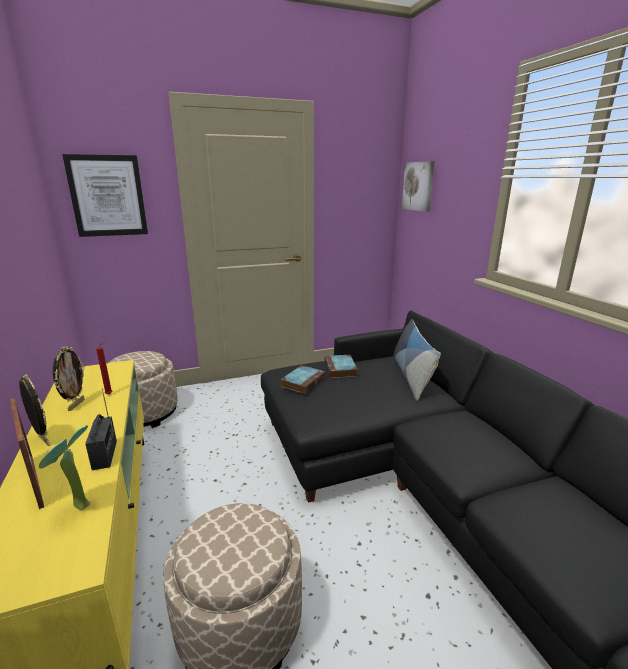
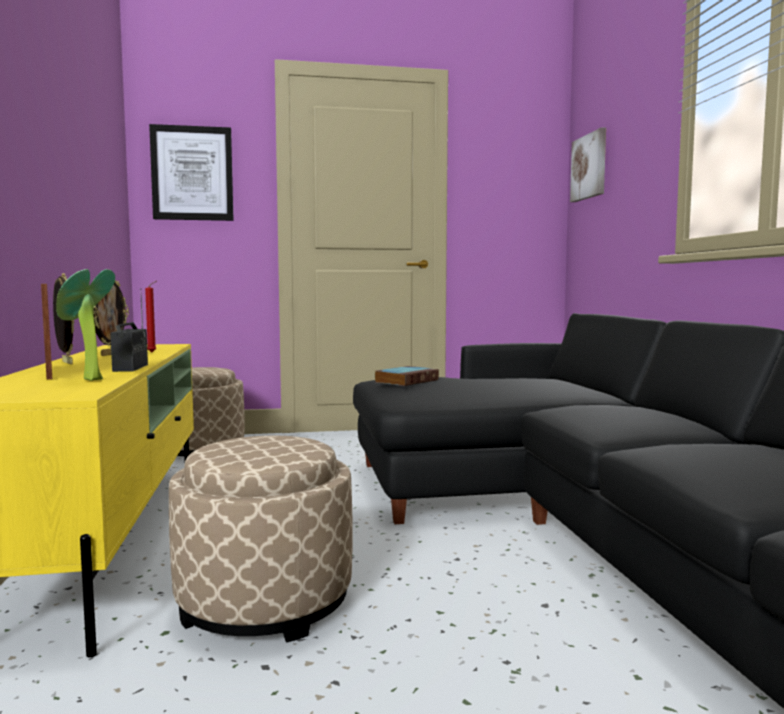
camera: 10 degrees right, 15 degrees down
(340, 369) = (464, 377): book -> none
(411, 376) = (566, 384): pillow -> none

